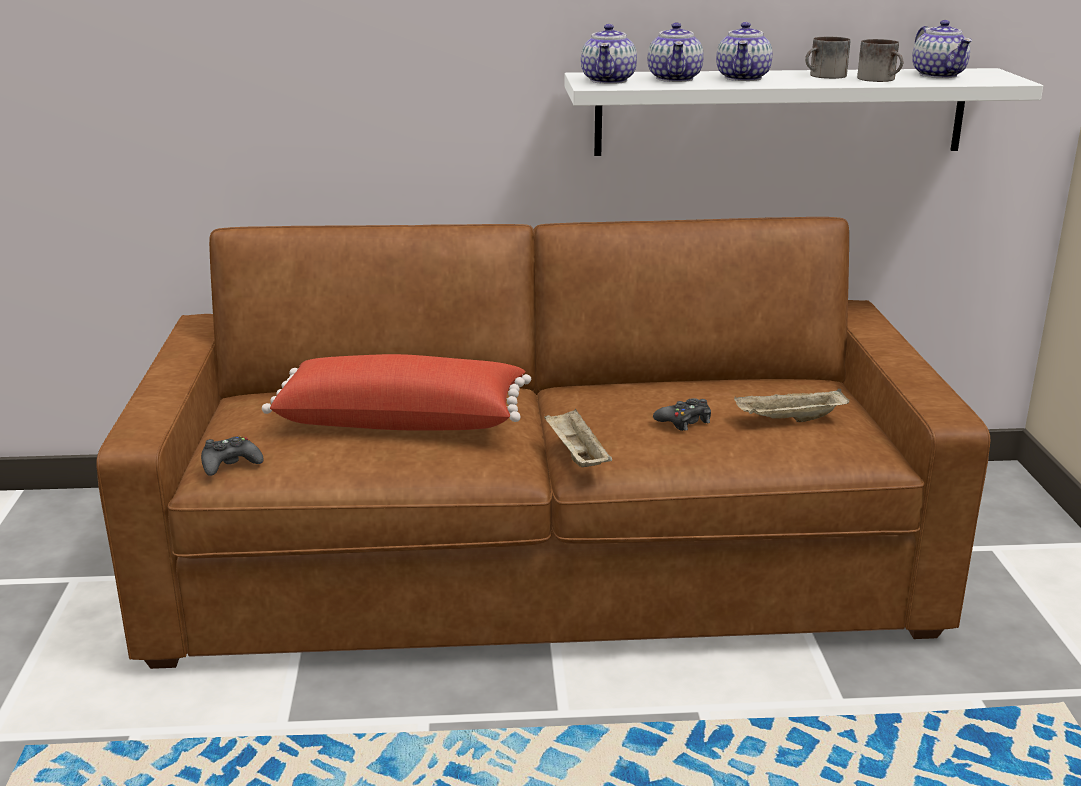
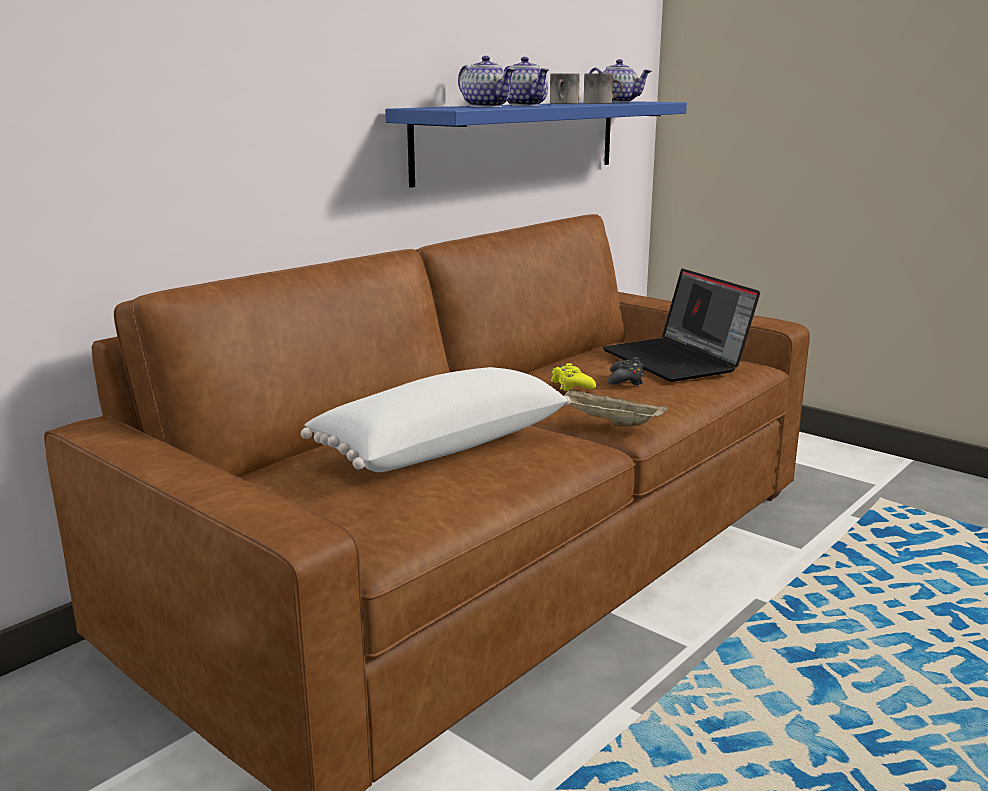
camera: 45 degrees left, 5 degrees down
(230, 464) = (379, 529): black game controller -> none
(402, 420) = (440, 445): red pillow -> white pillow
(609, 81) = (450, 108): teapot -> none
(628, 408) = (571, 385): none -> yellow game controller
(780, 112) = (520, 139): white shelf -> blue shelf
(789, 420) = (677, 361): beige tray -> laptop

